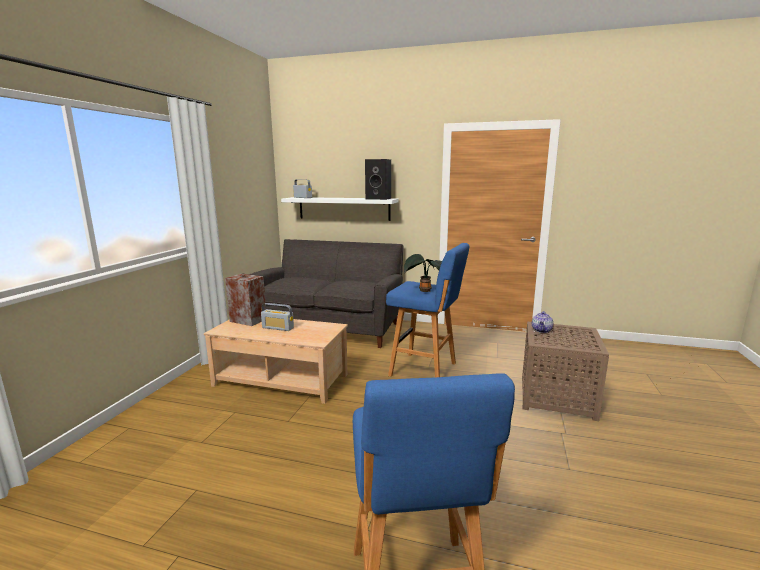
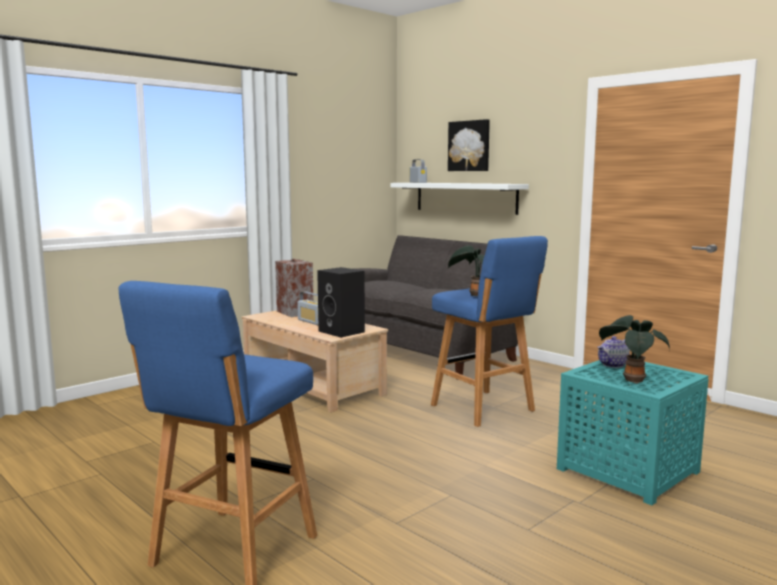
camera: 30 degrees right, 5 degrees down
(346, 169) = (469, 146): none -> picture
(379, 198) = (499, 183): black speaker -> black speaker (343, 331)
(558, 397) = (630, 470): brown side table -> turquoise side table
(571, 341) = (631, 380): none -> potted plant

